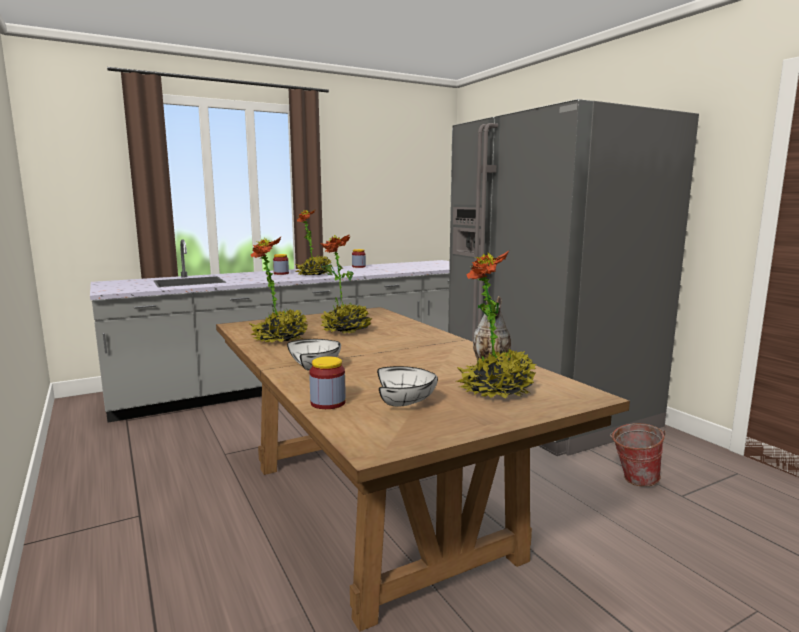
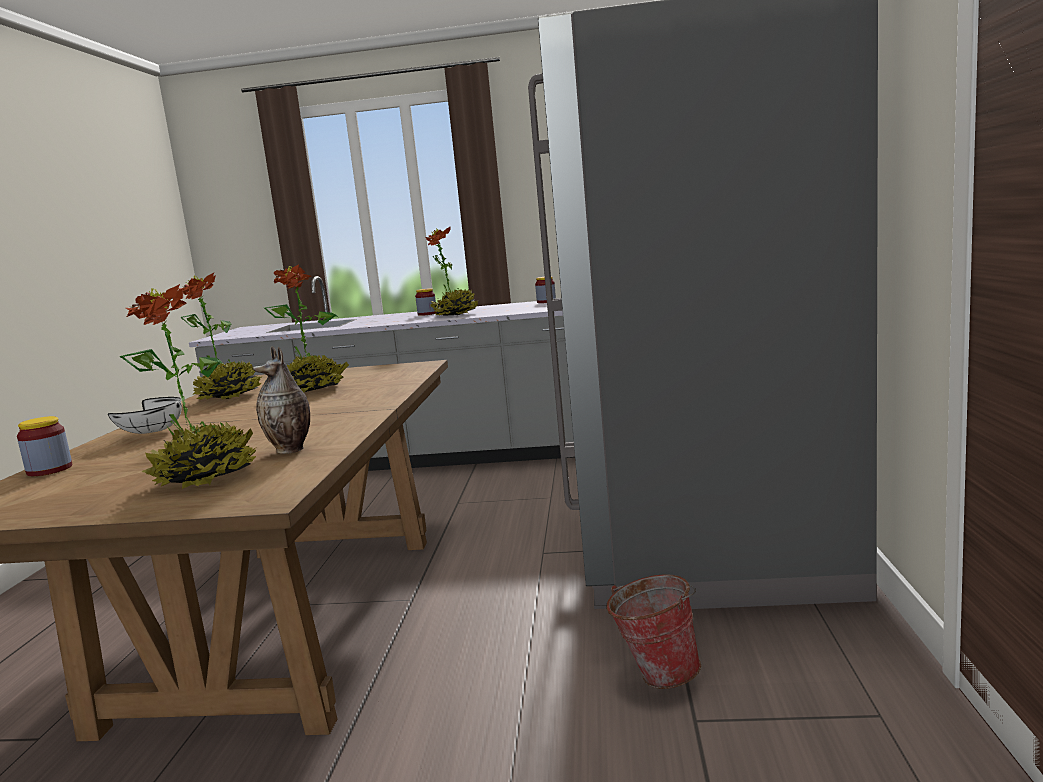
camera: 35 degrees right, 0 degrees up
(407, 403) = (95, 480): white bowl -> none

